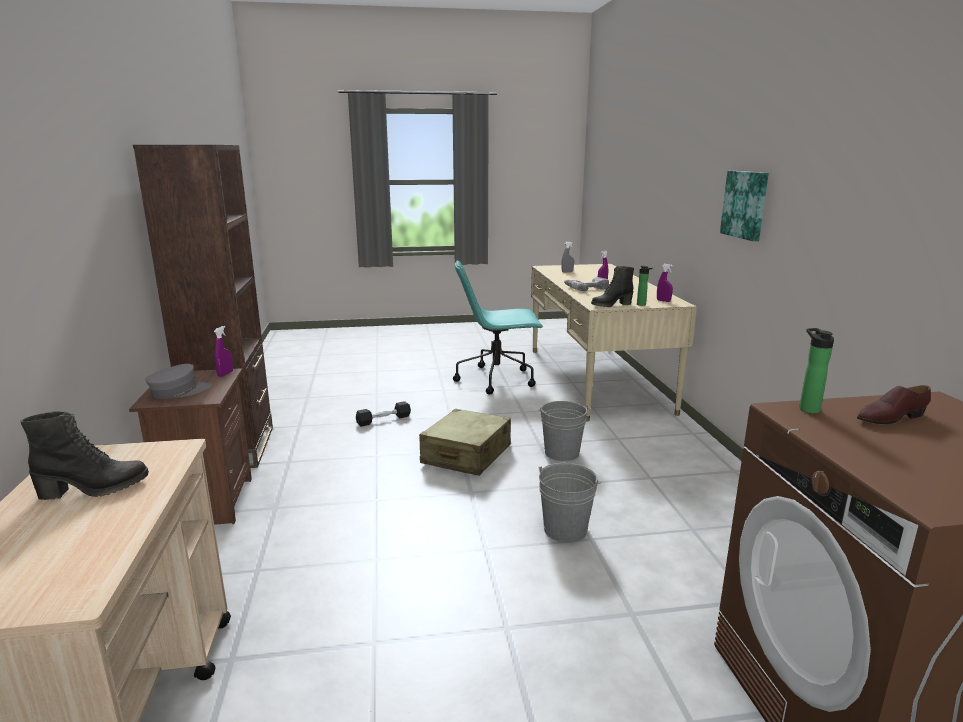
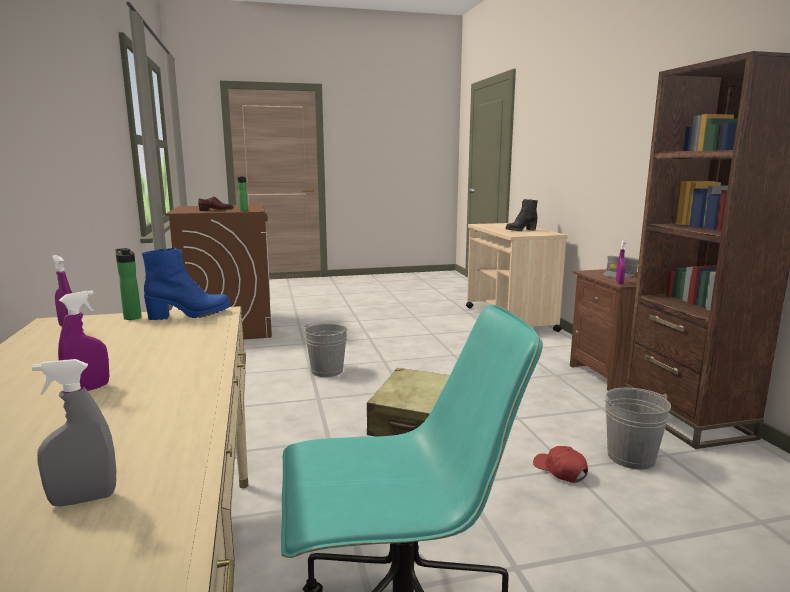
camera: 175 degrees right, 5 degrees down
(383, 420) = (560, 470): black dumbbell -> red cap
(561, 453) = (306, 430): grey bucket -> grey bucket (631, 457)
(585, 288) = (168, 366): power drill -> none
(611, 305) = (190, 315): black boot -> blue boot
(746, 204) = (36, 132): picture -> none

